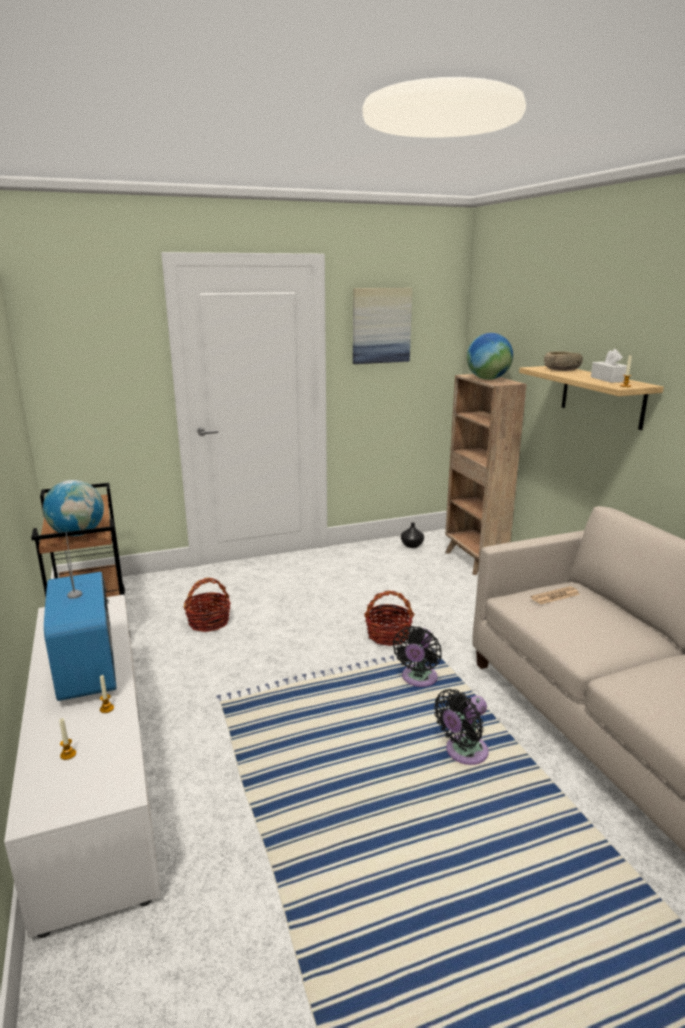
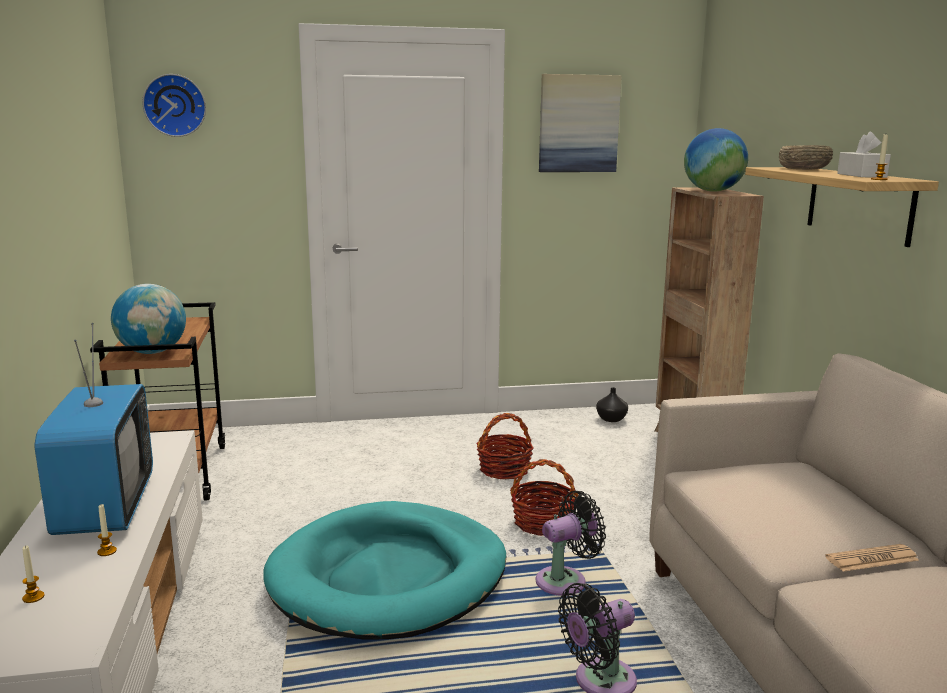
camera: 10 degrees right, 5 degrees down
(62, 323) = (175, 105): none -> wall clock
(209, 622) = (314, 486): basket -> basket (504, 469)
(292, 691) = (389, 577): none -> turquoise dog bed
(418, 679) = (565, 580): black fan -> black fan turned 150 degrees counterclockwise
(555, 596) = (762, 474): newspaper -> newspaper (871, 559)

